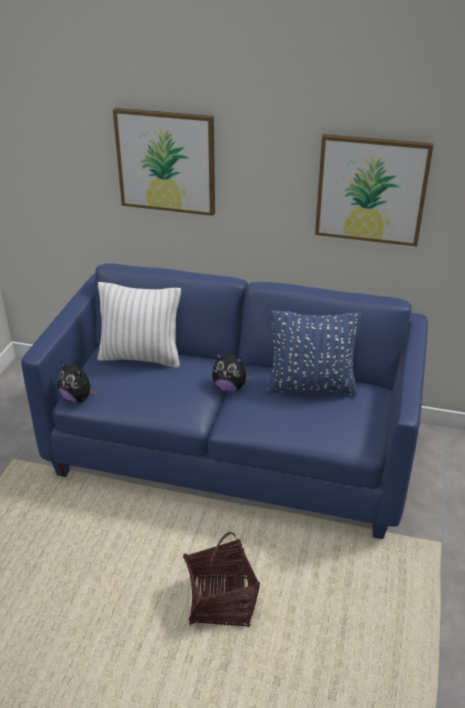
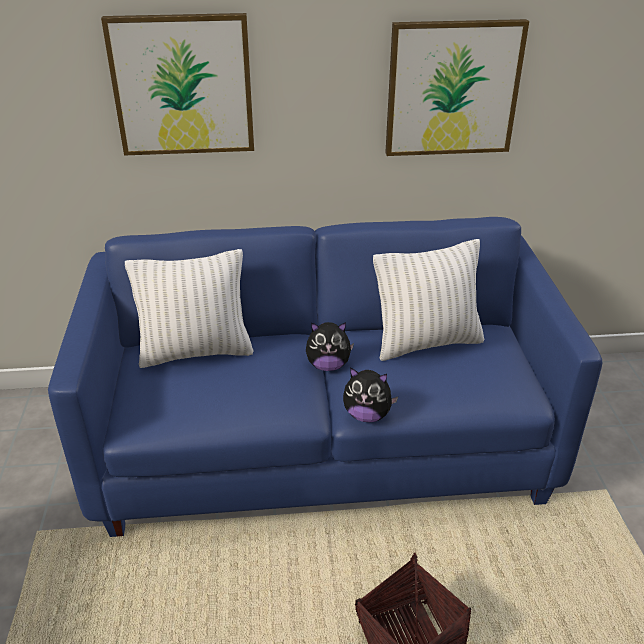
camera: 20 degrees left, 0 degrees up
(78, 398) = (134, 426): plush toy -> plush toy (367, 415)
(311, 387) = (426, 342): blue pillow -> white pillow

